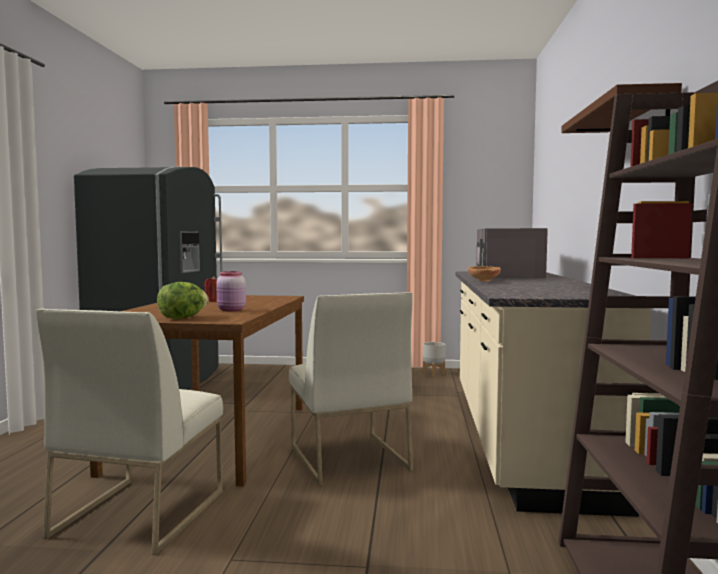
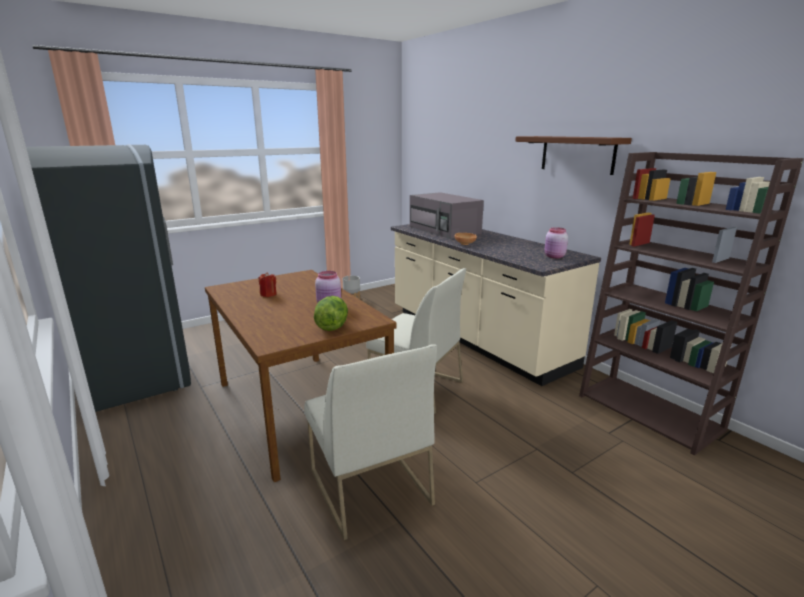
camera: 40 degrees left, 15 degrees up
(567, 293) = (554, 256): none -> pink jar

